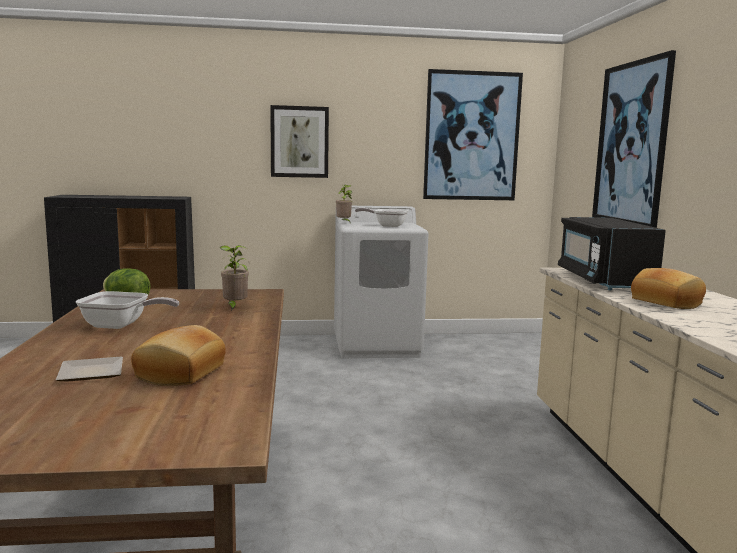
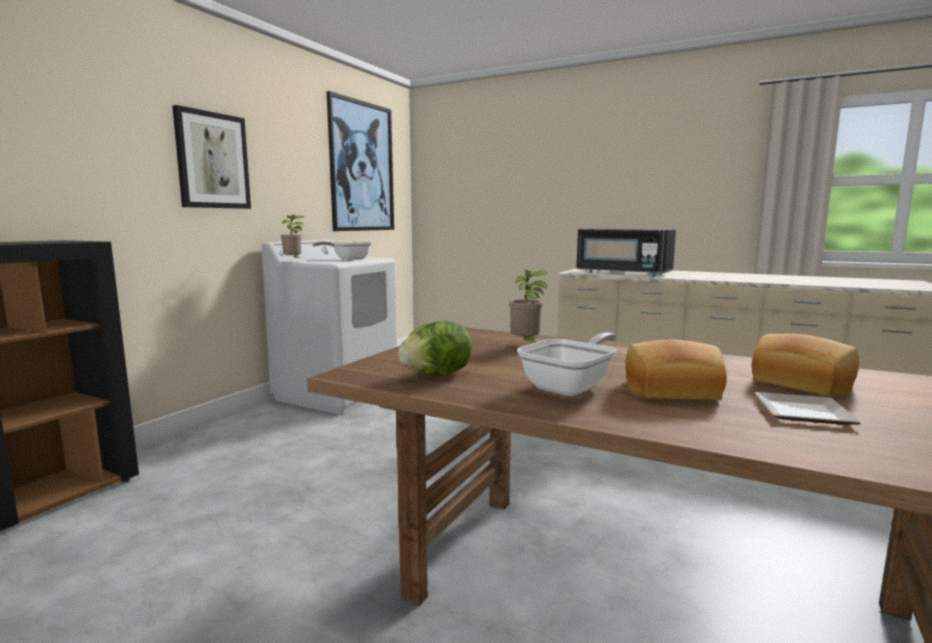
camera: 55 degrees left, 0 degrees up
(631, 143) = (530, 176): picture -> none
(667, 302) = (700, 276): bread -> bread (670, 390)

